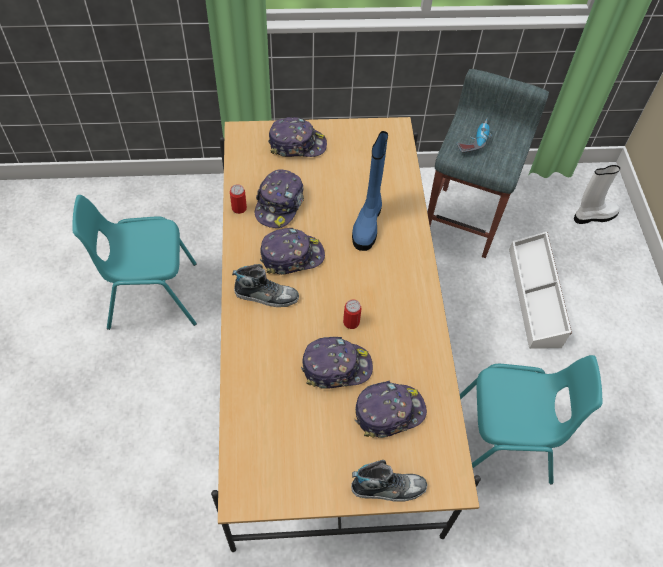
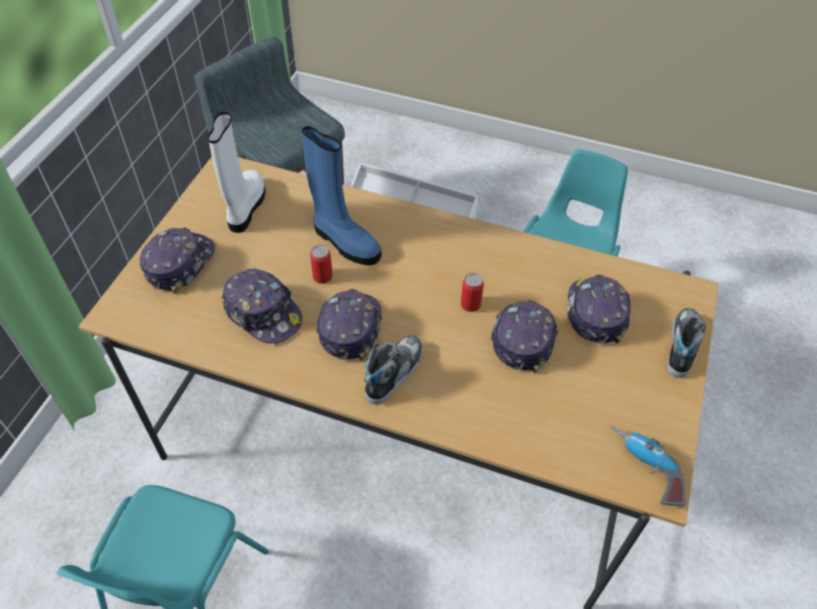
camera: 65 degrees left, 5 degrees down
(239, 208) = (241, 357): can -> can (322, 276)
(474, 140) = (266, 129): power drill -> power drill (643, 469)
(593, 216) = (349, 133): white boot -> white boot (245, 207)

